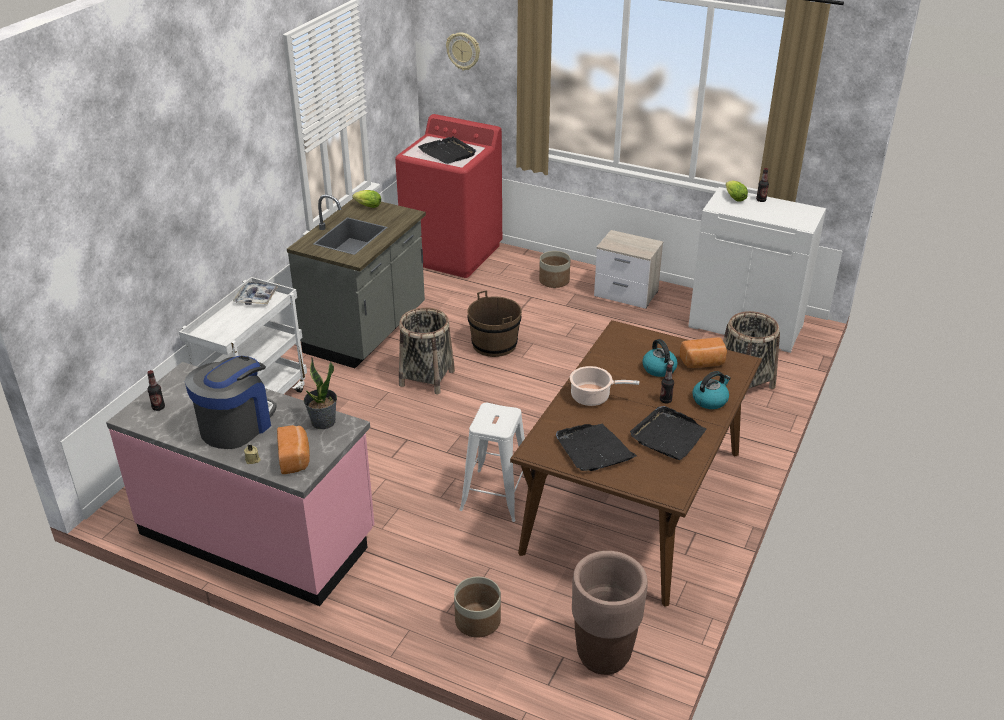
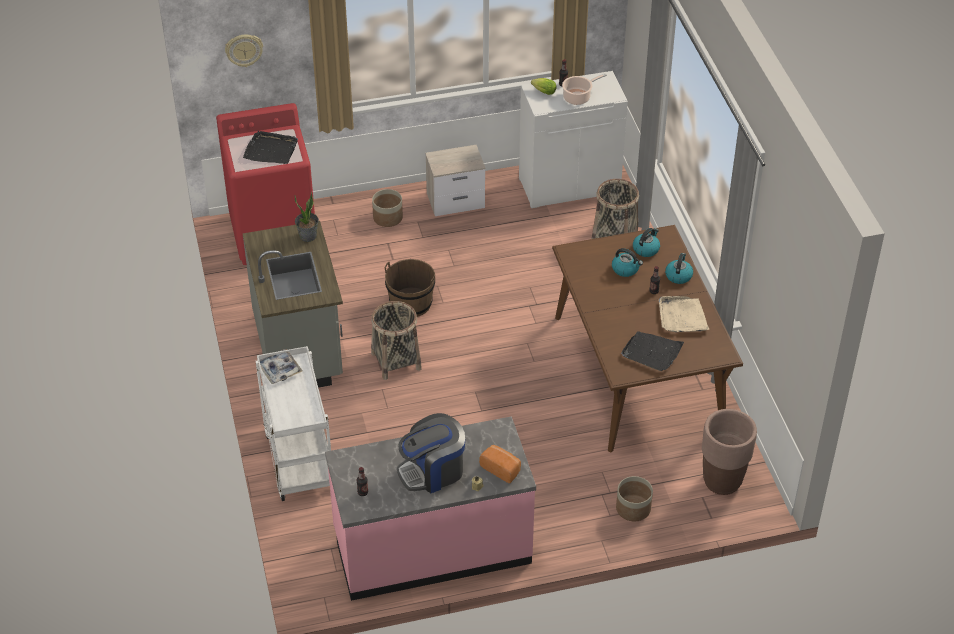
camera: 40 degrees left, 10 degrees up
(236, 425) = (432, 471): coffee machine -> coffee machine turned 105 degrees counterclockwise
(323, 422) = (484, 434): potted plant -> potted plant (308, 236)
(366, 206) = (266, 239): lettuce -> none
(495, 495) = (550, 422): white stool -> none
(593, 397) = (610, 314): cooking pot -> cooking pot (578, 97)
(668, 436) = (682, 317): black tray -> beige tray
(703, 363) = (646, 249): bread -> kettle

